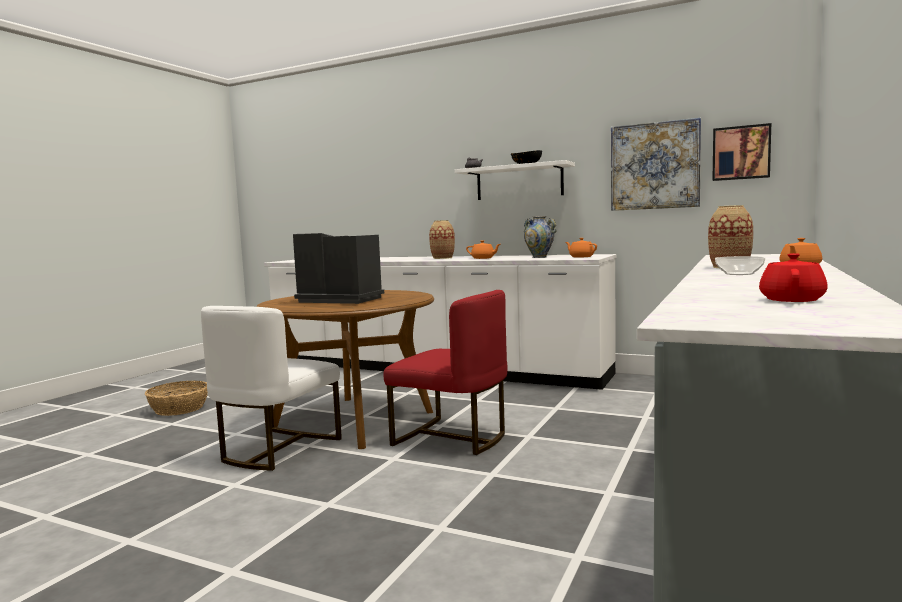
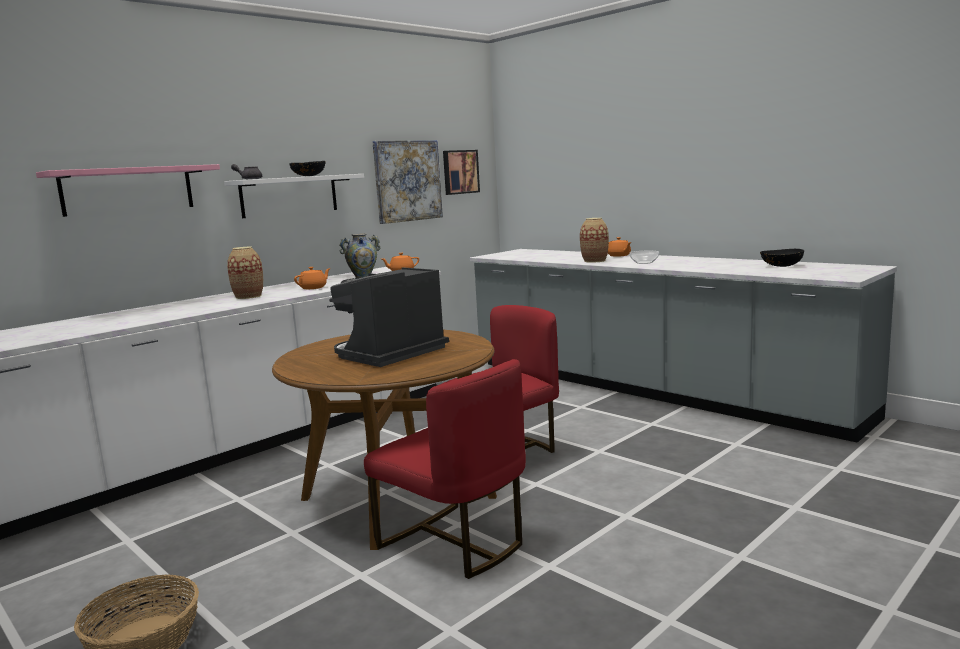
camera: 70 degrees left, 5 degrees up
(277, 449) = (454, 543): white chair -> red chair
(407, 178) = (128, 190): none -> pink shelf
(792, 299) = (781, 266): red teapot -> black bowl

